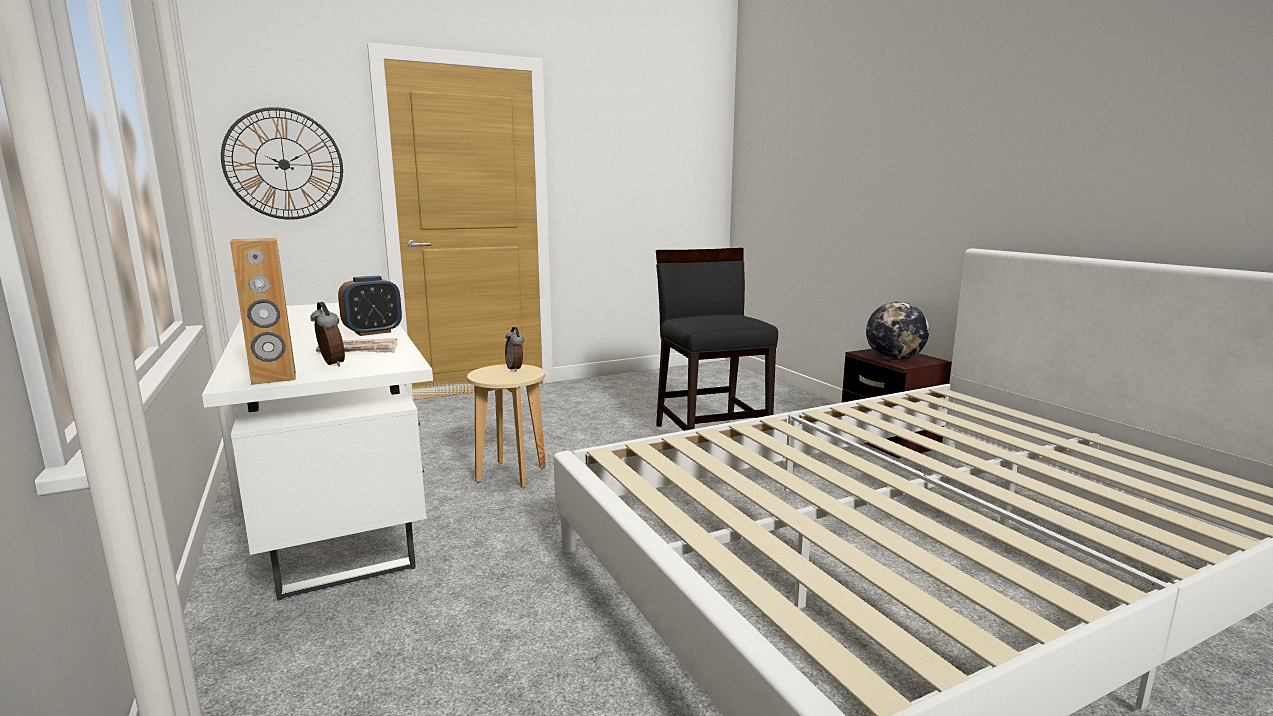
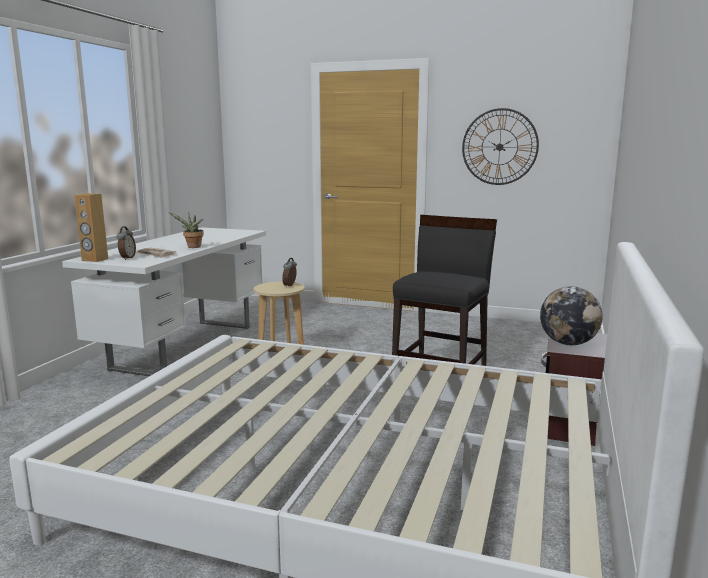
camera: 45 degrees right, 0 degrees up
(284, 164) = (262, 143): wall clock -> wall clock (499, 147)
(373, 332) = (192, 247): alarm clock -> potted plant

